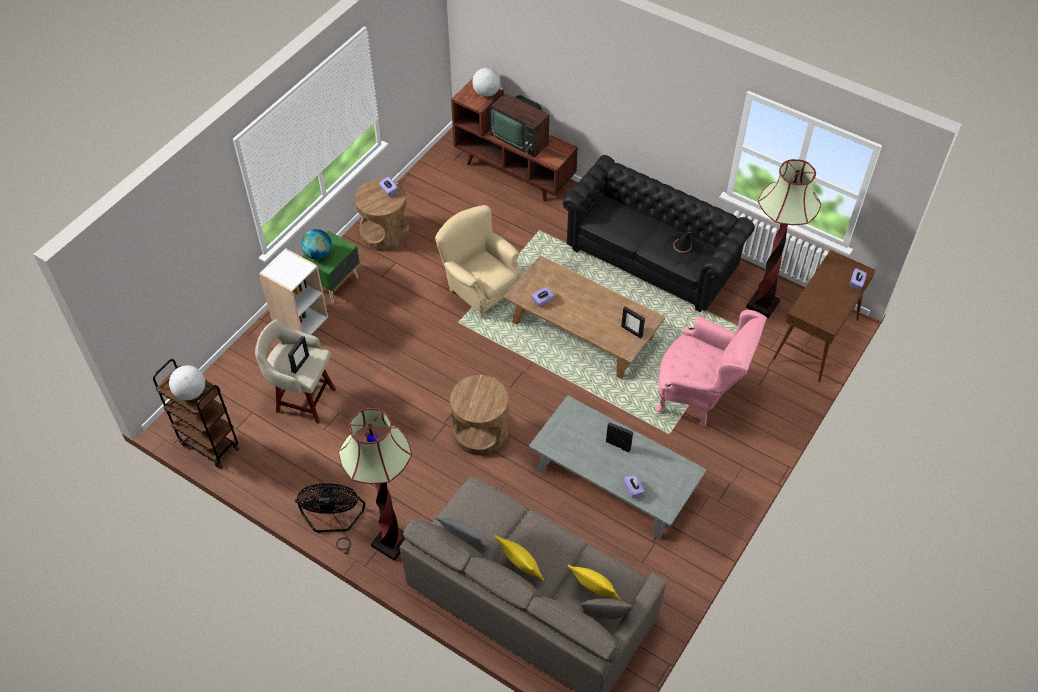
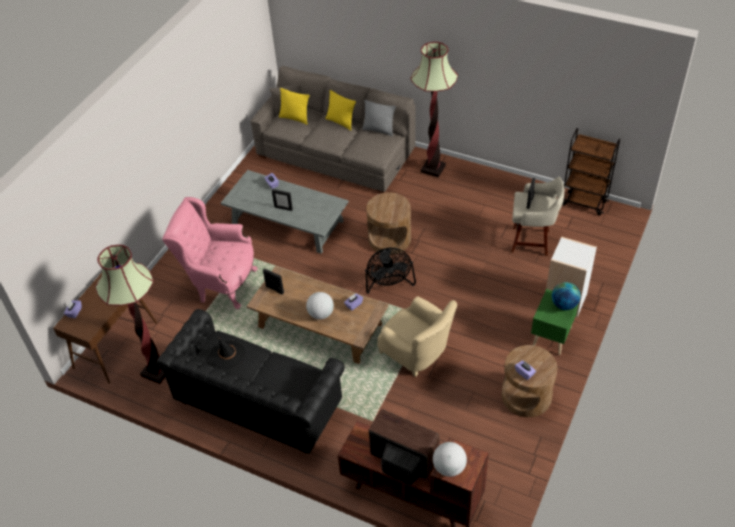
camera: 175 degrees right, 5 degrees down
(191, 392) = (590, 146): globe -> globe (321, 314)
(334, 523) = (474, 173): black fan -> black fan (387, 282)

